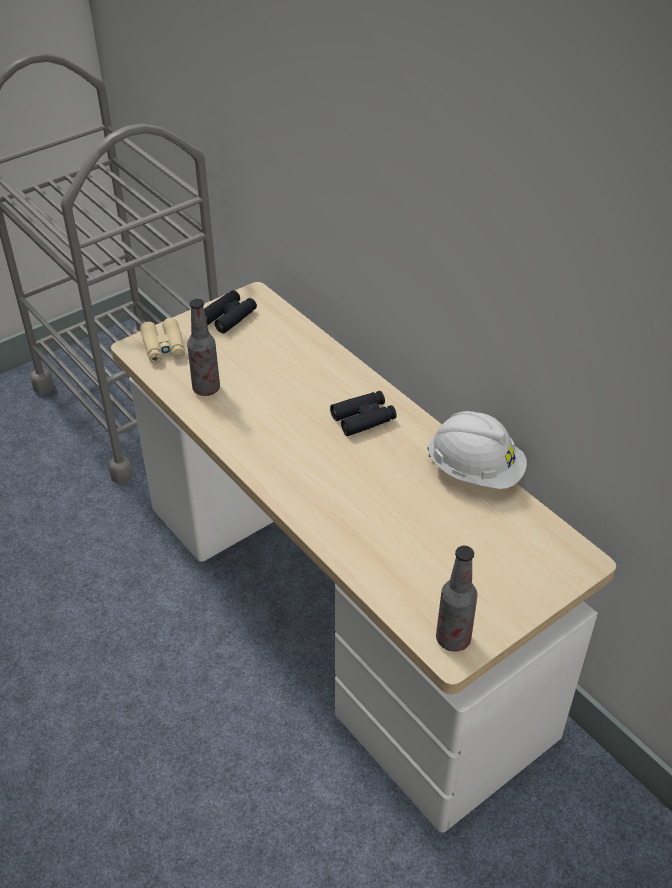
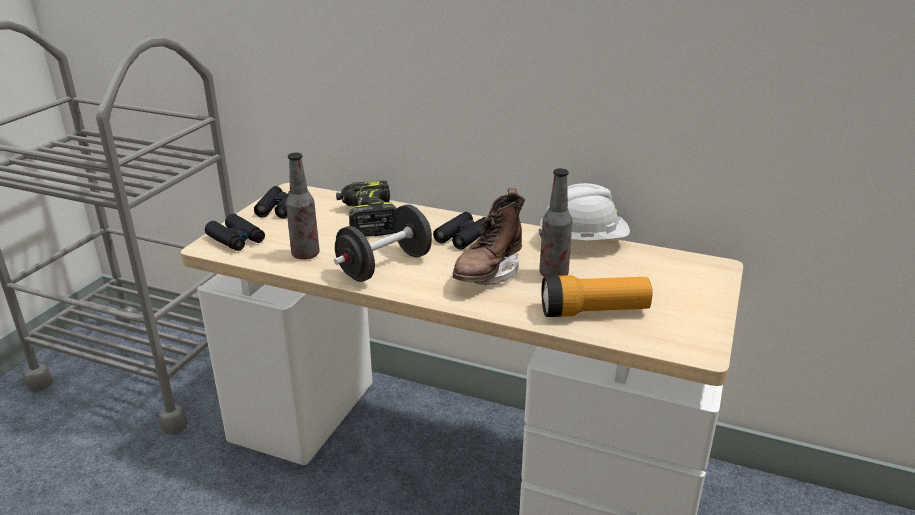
camera: 30 degrees left, 15 degrees down
(164, 347) = (236, 239): beige binoculars -> black binoculars
(262, 430) = (385, 266): none -> black dumbbell
(294, 361) = (368, 219): none -> power drill
(345, 476) = (488, 273): none -> brown boot
(398, 564) = (594, 311): none -> flashlight
(453, 639) = (690, 342): bottle -> bottle (553, 274)

